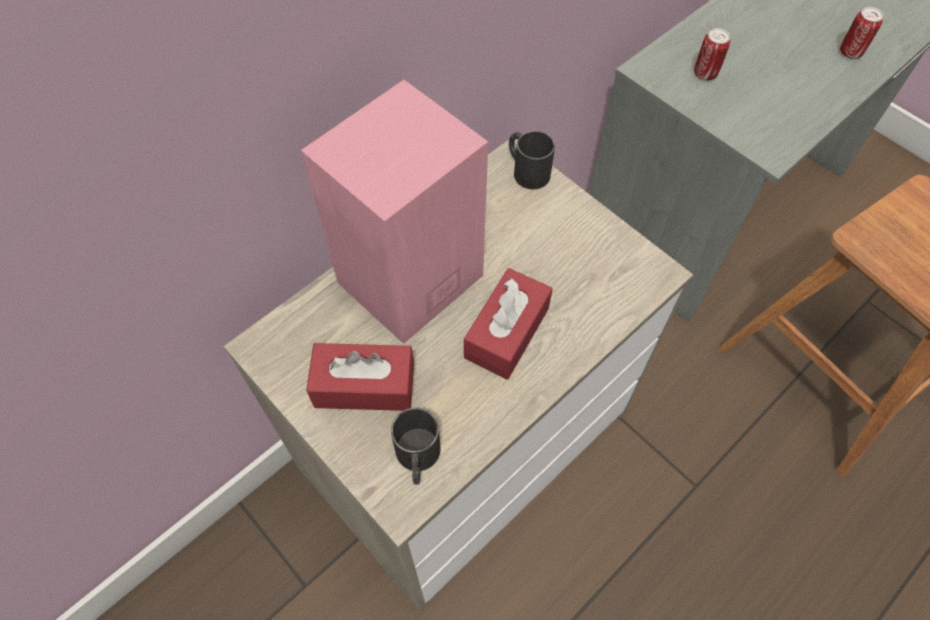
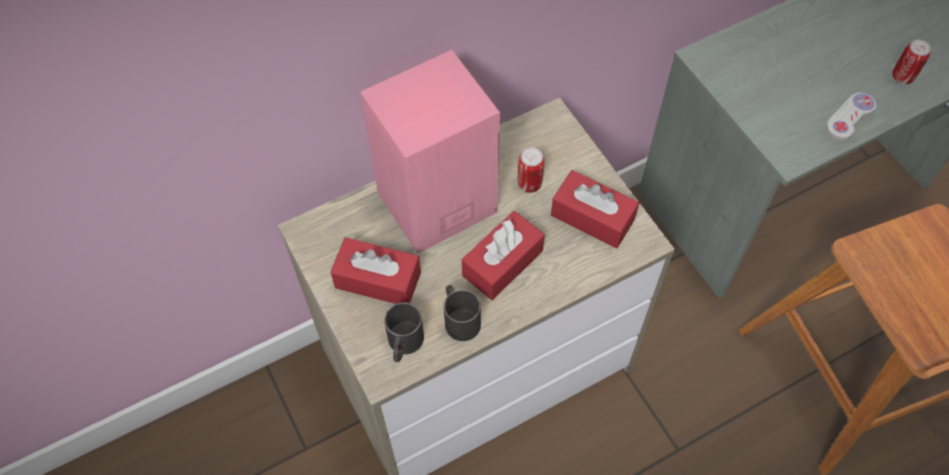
camera: 15 degrees right, 0 degrees up
(526, 170) = (561, 130): black mug -> black mug (459, 318)
(591, 258) = (592, 217): none -> red tissue box
(705, 74) = (755, 71): can -> can (529, 184)
(816, 101) = (850, 117): none -> white game controller

